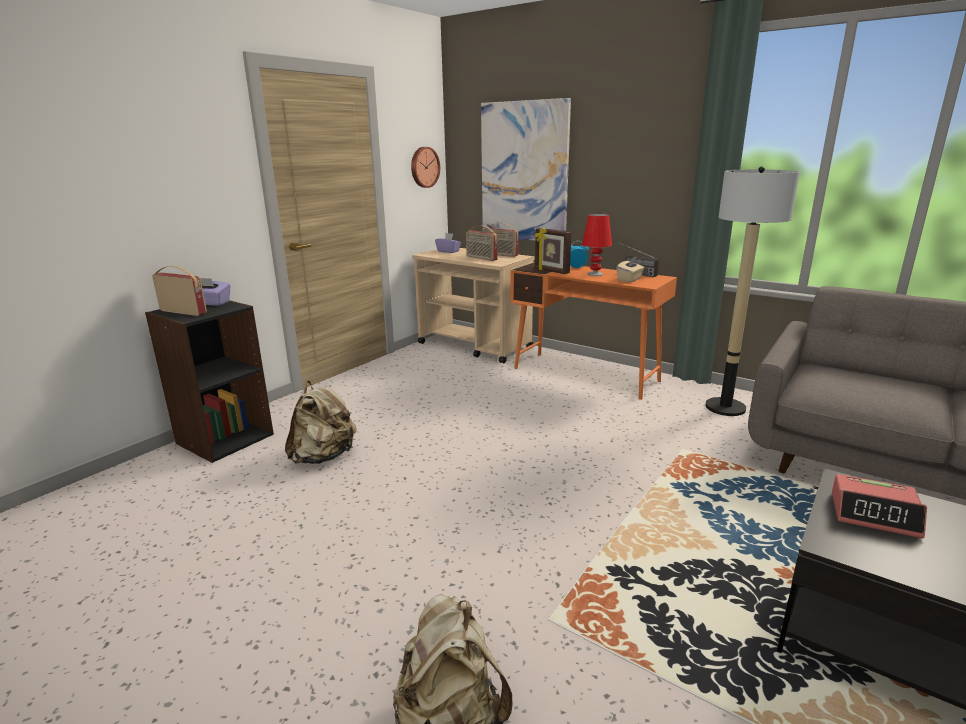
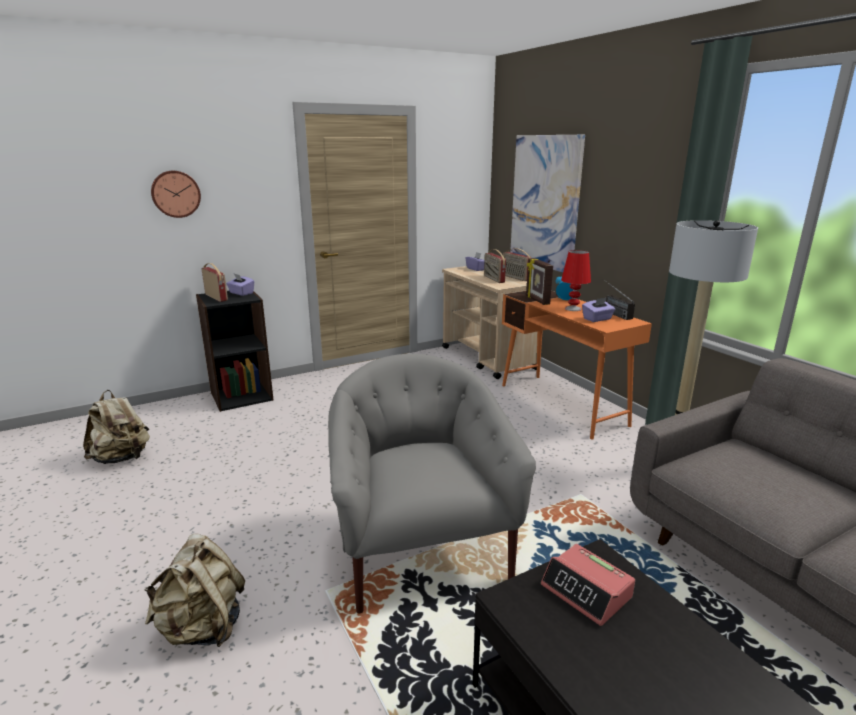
camera: 25 degrees right, 0 degrees up
(324, 457) = (290, 425): beige backpack -> beige backpack (122, 458)
(424, 167) = (464, 191): wall clock -> wall clock (175, 194)
(599, 543) = (420, 550): none -> grey armchair
(629, 279) = (597, 319): beige tissue box -> purple tissue box

